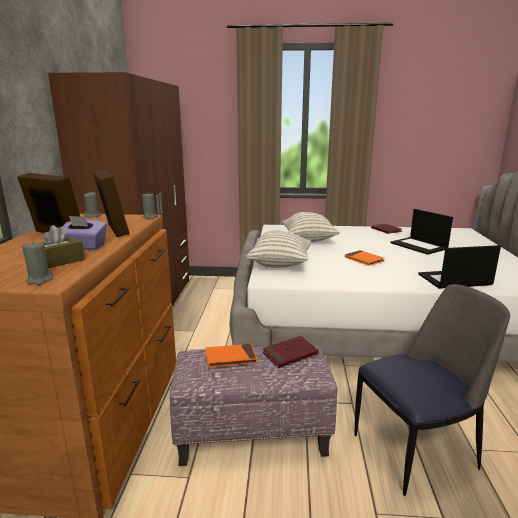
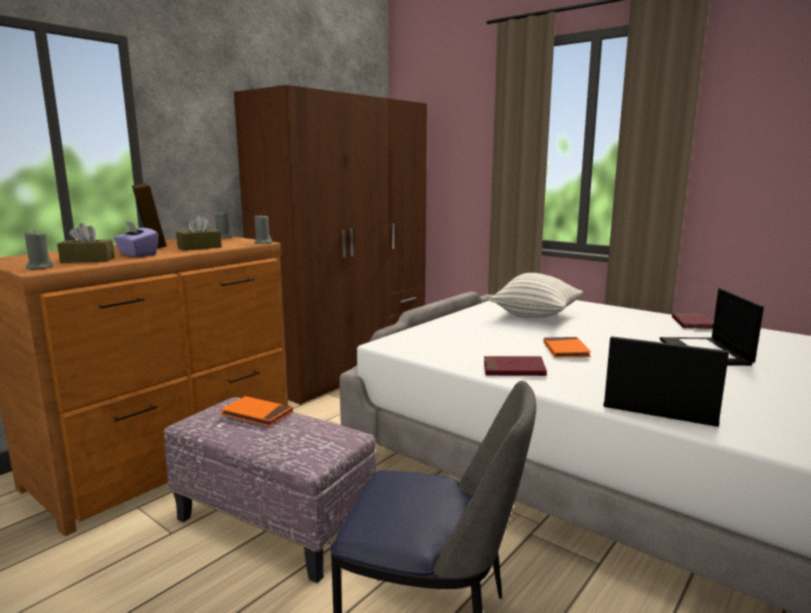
camera: 35 degrees right, 5 degrees down
(113, 230) = (199, 247): picture frame -> brown tissue box
(280, 264) = (438, 333): pillow -> none
(290, 354) = (318, 430): red book -> red book (513, 370)

